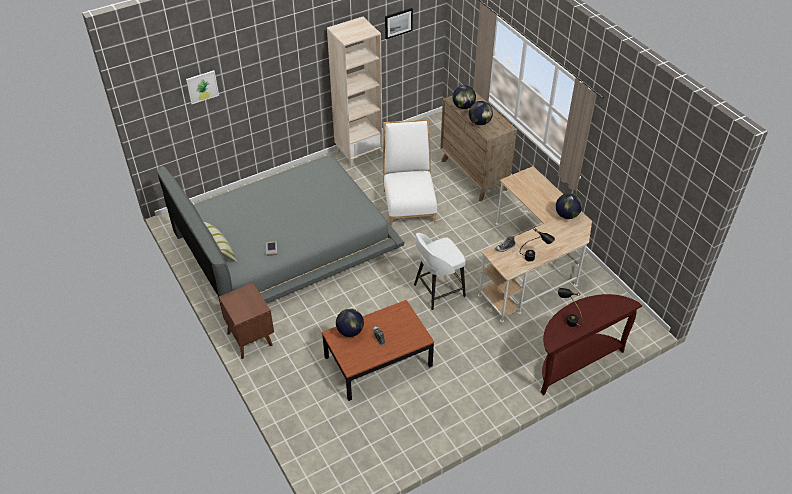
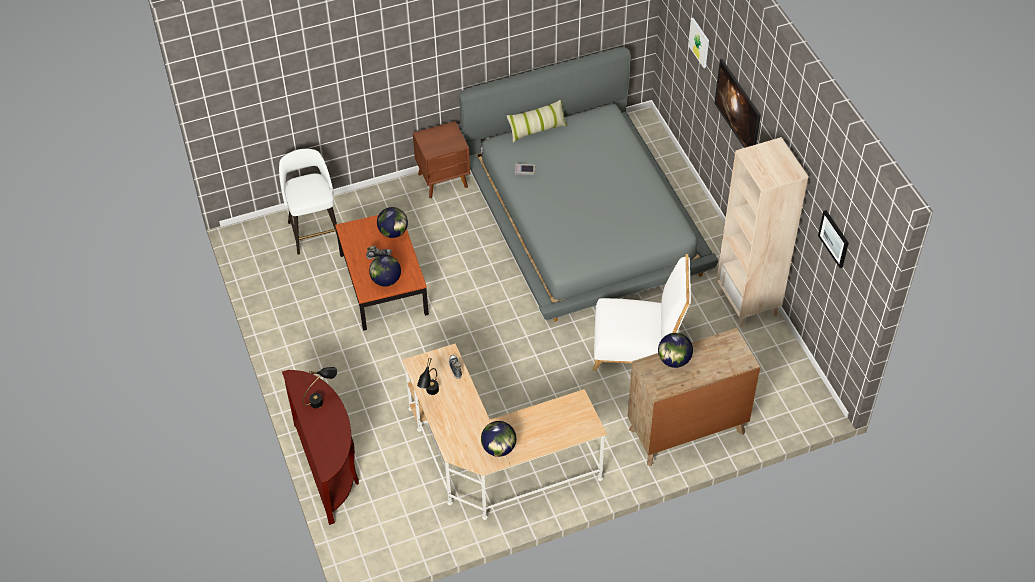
camera: 100 degrees right, 5 degrees up
(270, 82) = (736, 119): none -> picture
(437, 291) = (473, 353): white stool -> white stool (314, 231)
(463, 107) = (714, 348): globe -> globe (386, 280)

